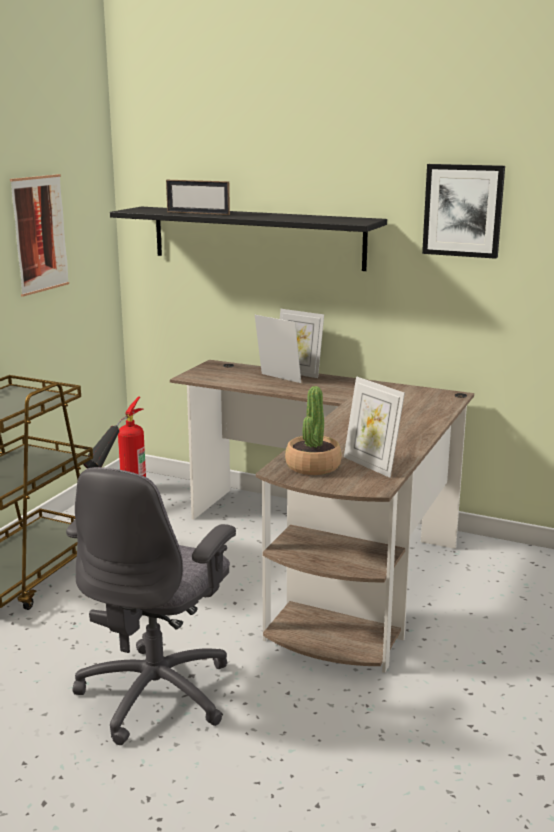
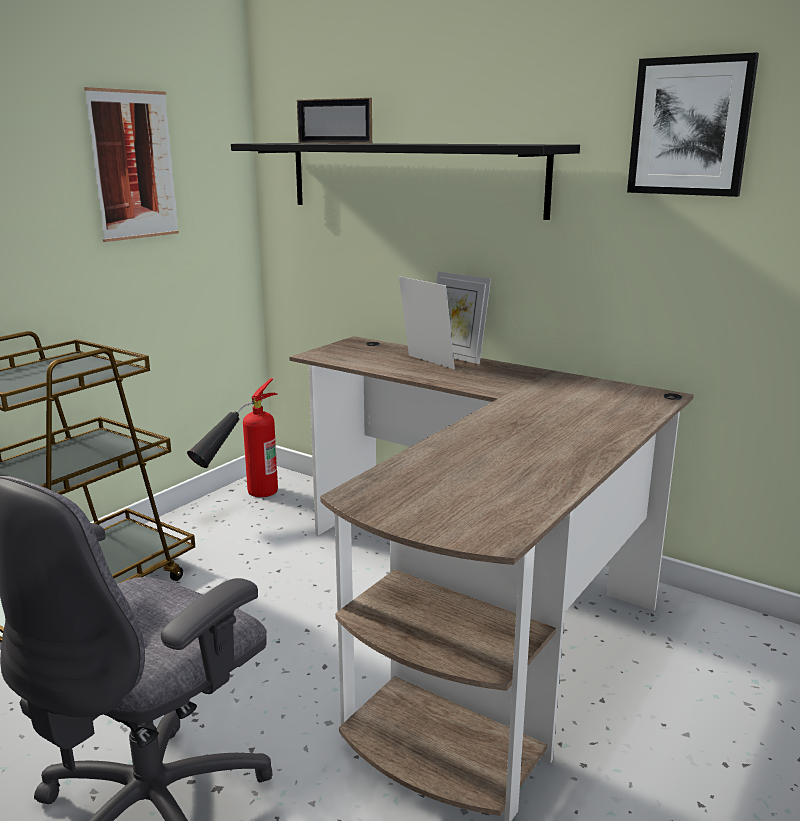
camera: 10 degrees right, 0 degrees up
(313, 466) = (412, 491): potted plant -> none
(371, 465) = (504, 496): picture frame -> none

